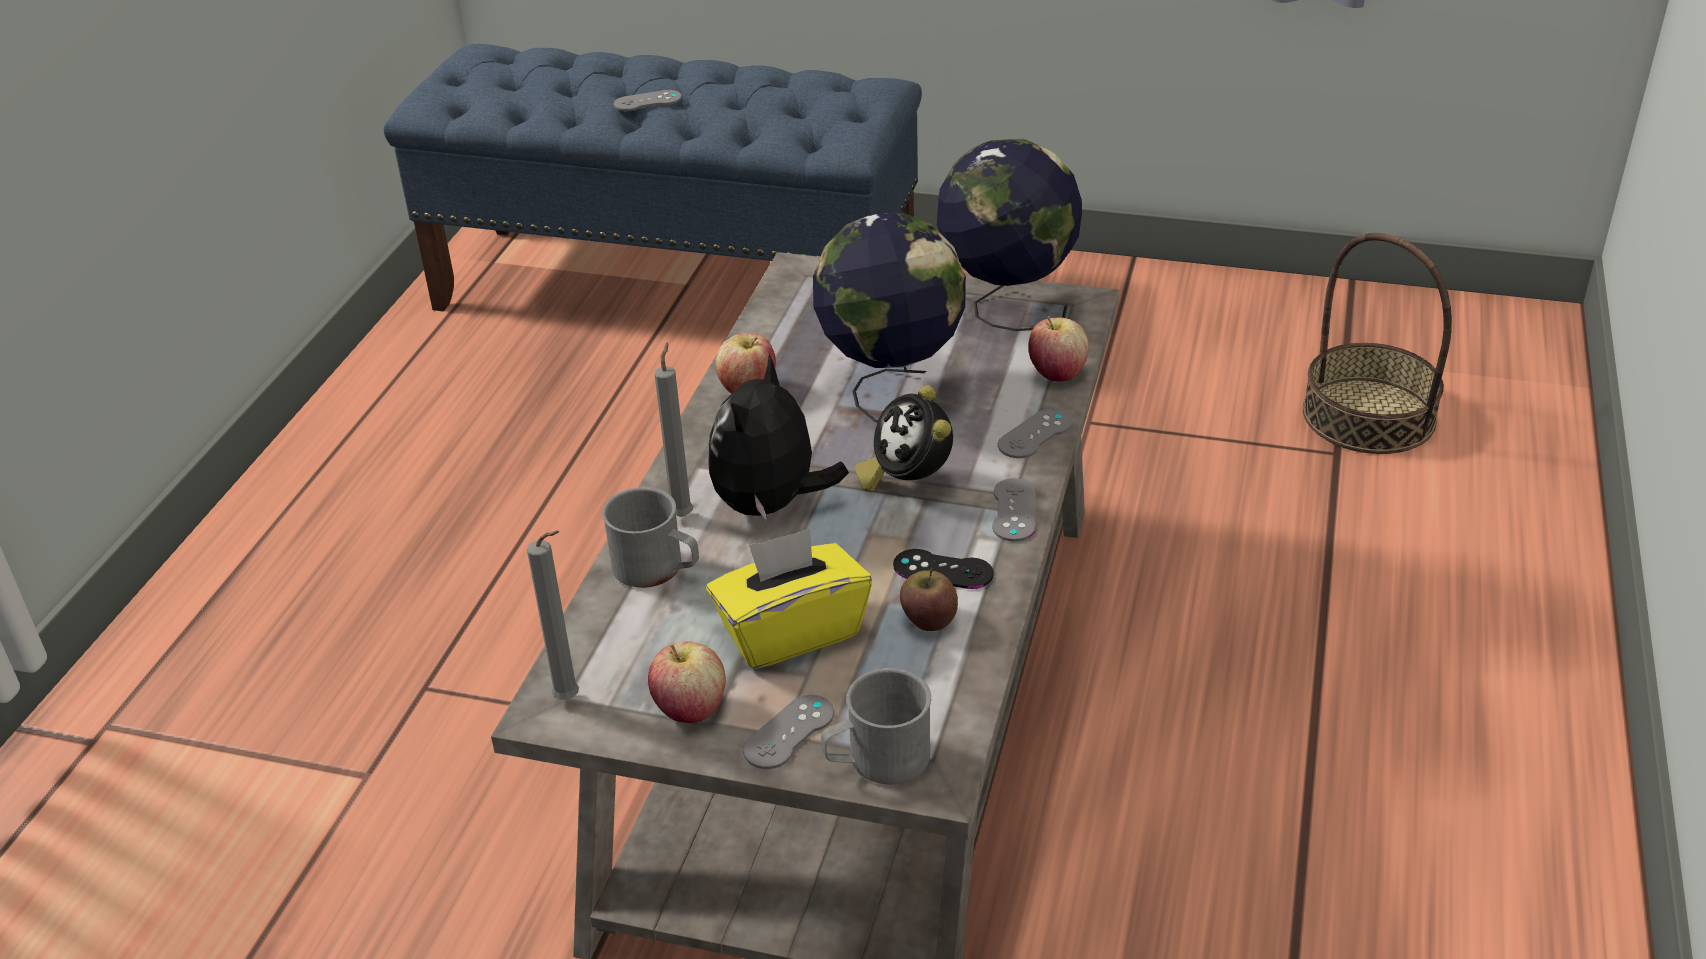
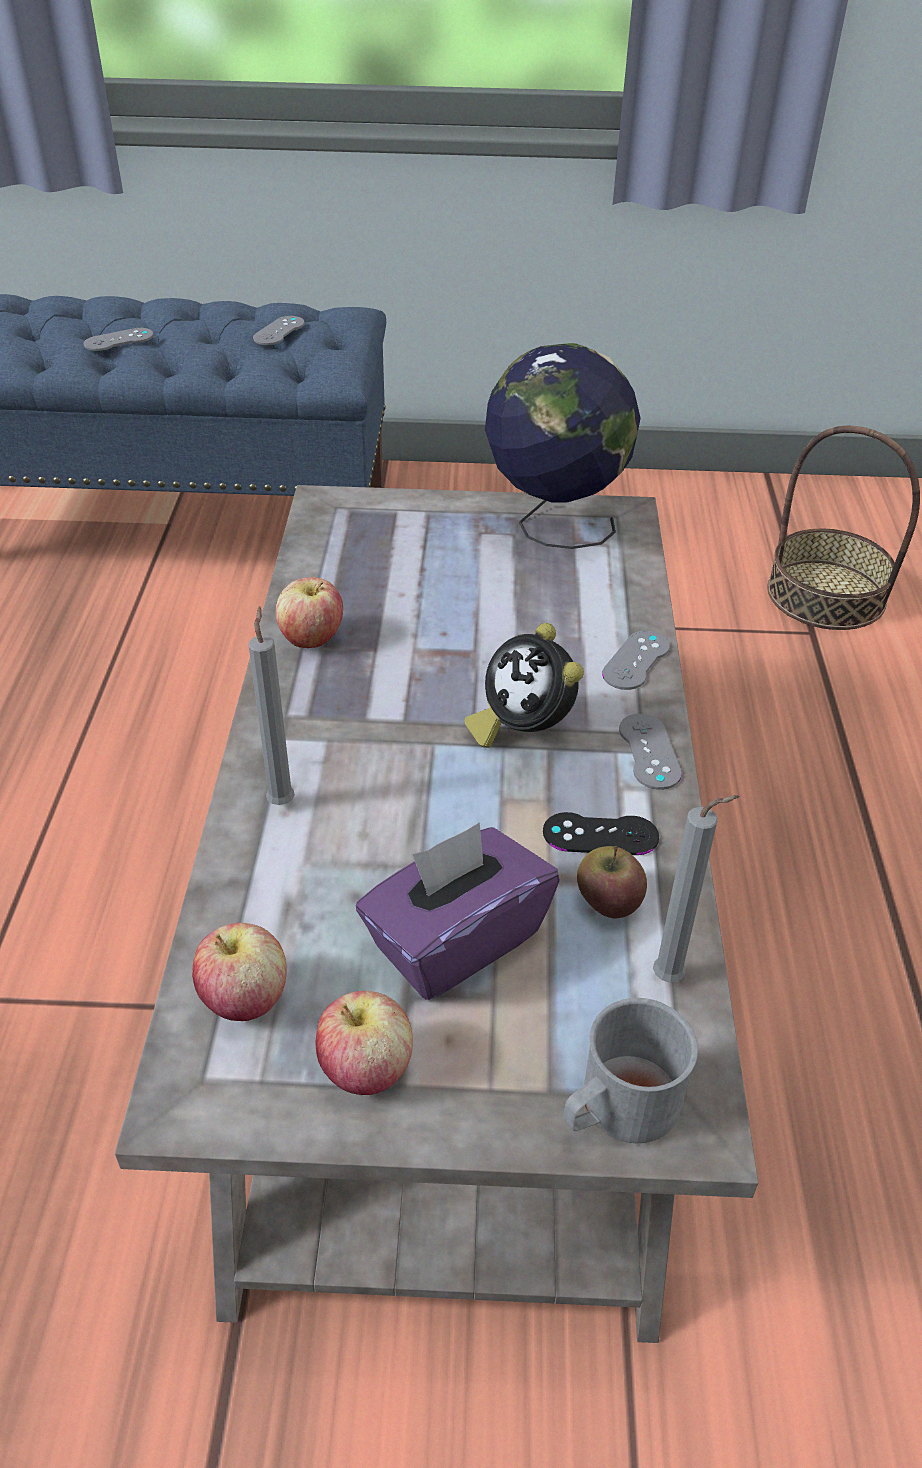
camera: 15 degrees left, 5 degrees up
(571, 699) = (209, 1079): grey candle -> grey candle (673, 978)
(657, 569) = (271, 876): grey mug -> none
(771, 505) = (381, 777): plush toy -> none
(789, 732) = (498, 1085): grey game controller -> grey game controller (279, 331)
(791, 631) = (455, 940): yellow tissue box -> purple tissue box
(891, 389) = (467, 624): globe -> none
(1057, 373) = (631, 591): apple -> apple (245, 999)

